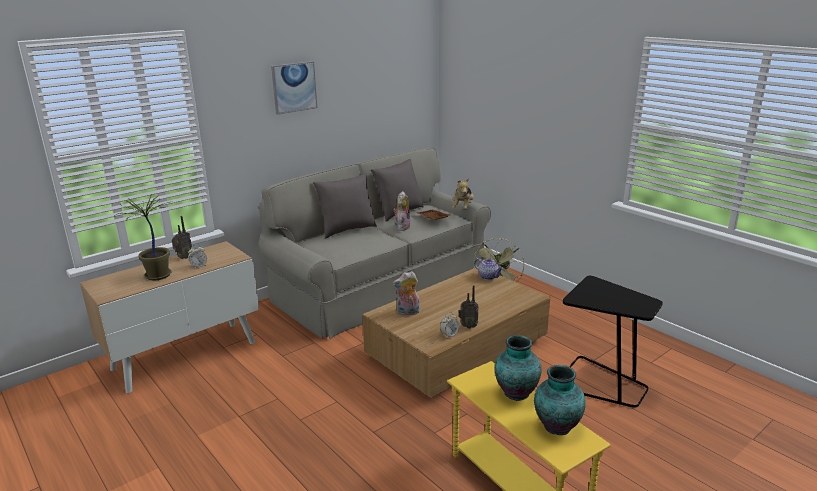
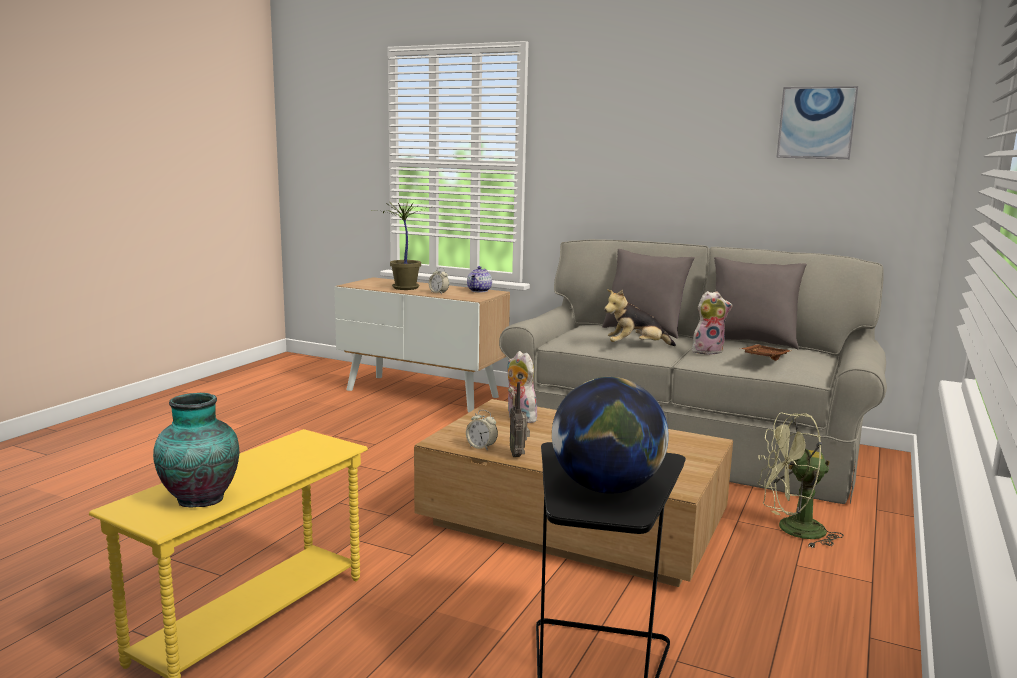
camera: 65 degrees right, 10 degrees down
(183, 257) = (452, 287): radio -> none
(294, 87) = (653, 124): picture -> picture (816, 123)
(463, 208) = (823, 359): plush toy -> plush toy (636, 347)
(488, 277) = (701, 449): teapot -> teapot (479, 291)
(515, 393) = (284, 466): vase -> none
(624, 299) = (606, 488): none -> globe

